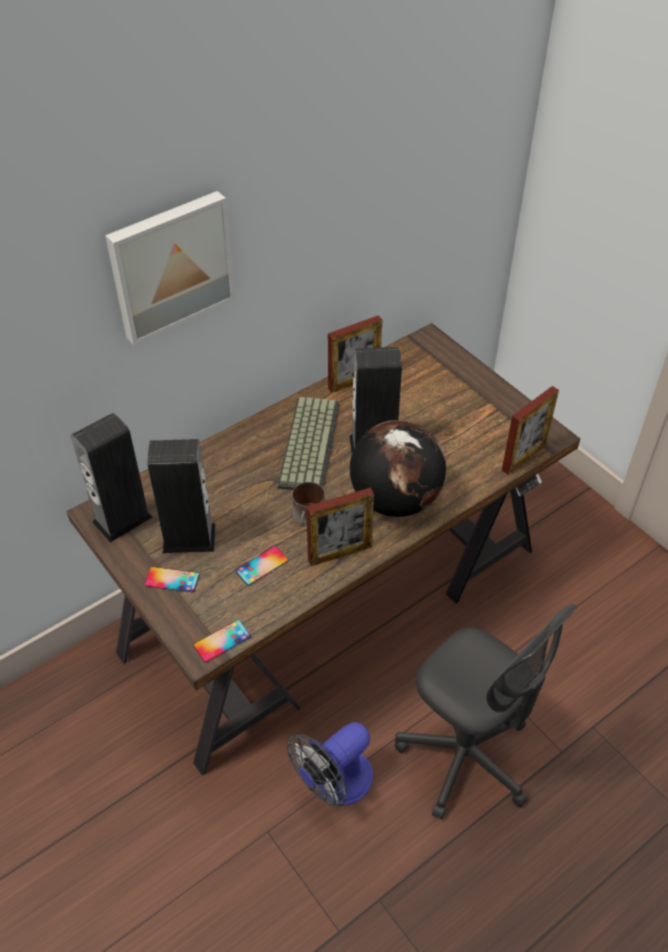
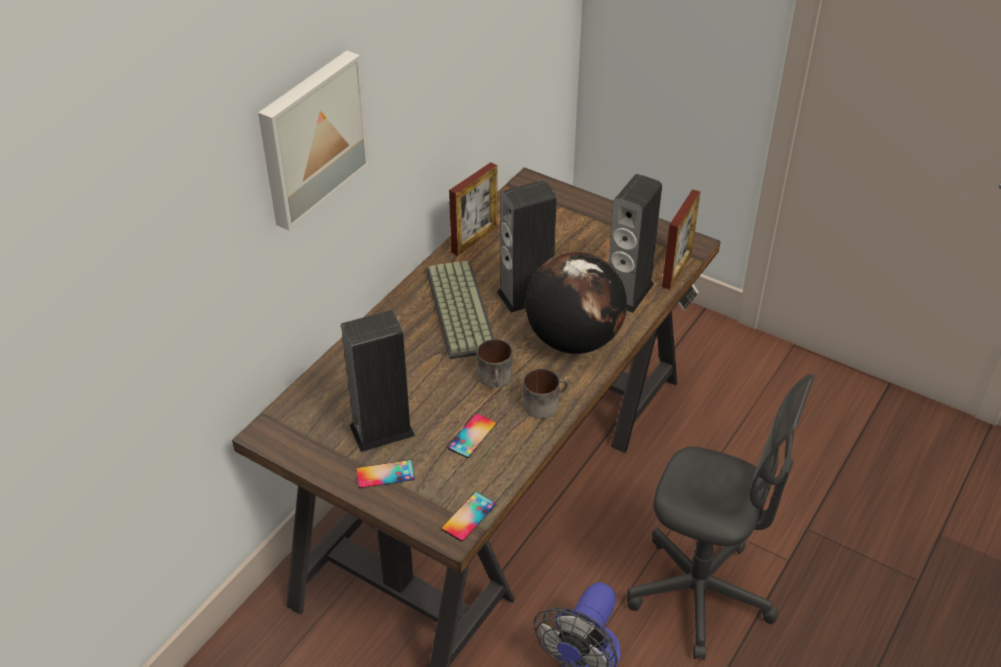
camera: 20 degrees left, 5 degrees down
(122, 519) = (300, 431): speaker -> speaker (628, 292)
(339, 553) = (544, 403): picture frame -> mug

